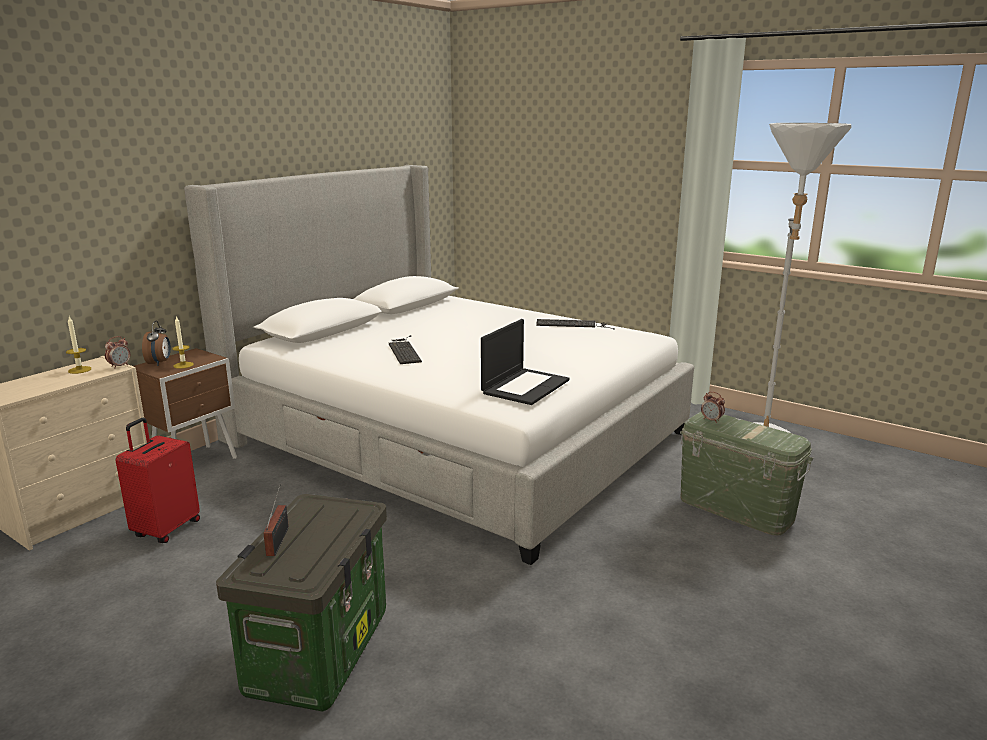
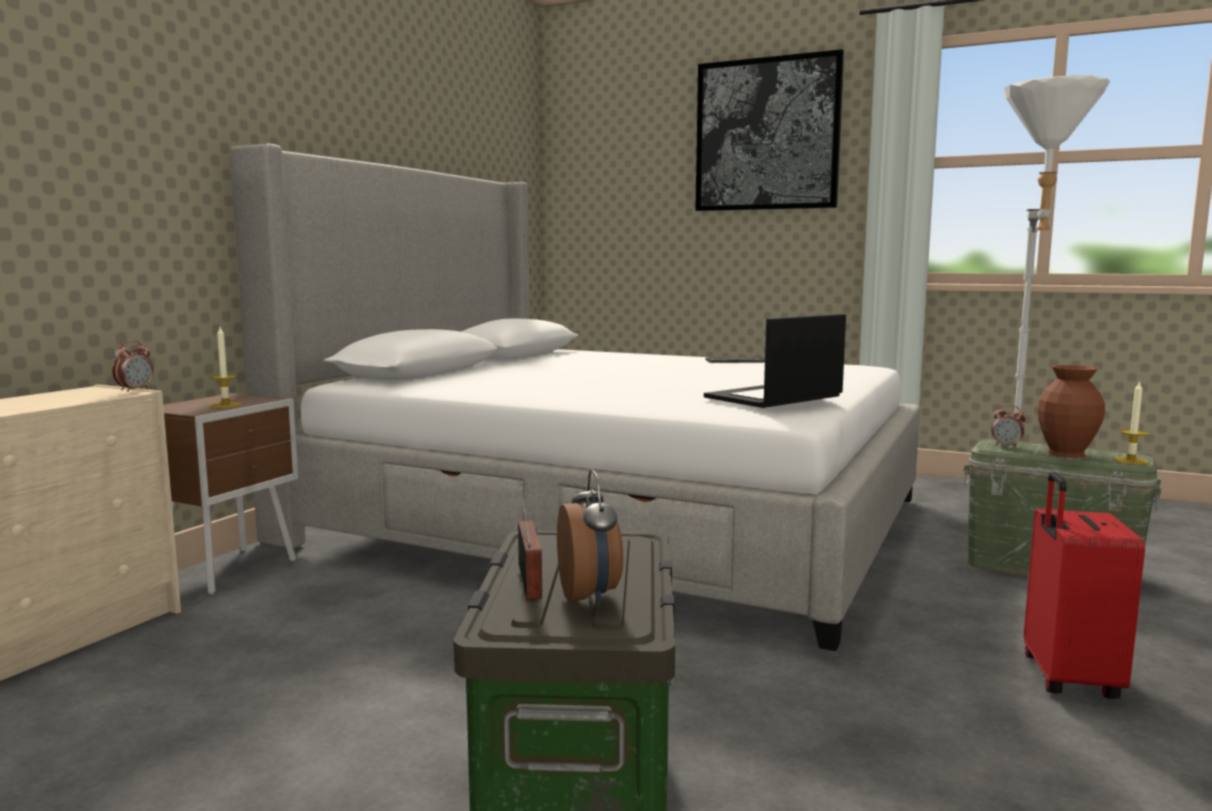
camera: 10 degrees left, 10 degrees down
(79, 370) = (66, 395): candle -> candle (1131, 461)
(160, 363) = (185, 404): alarm clock -> alarm clock (590, 596)
(166, 529) = (214, 653): red suitcase -> red suitcase (1067, 678)
(404, 350) = (557, 381): keyboard -> none
(525, 386) = (773, 397): laptop -> laptop turned 150 degrees counterclockwise
(613, 130) = (767, 135): none -> picture
(746, 433) = (1066, 454): none -> brown vase

